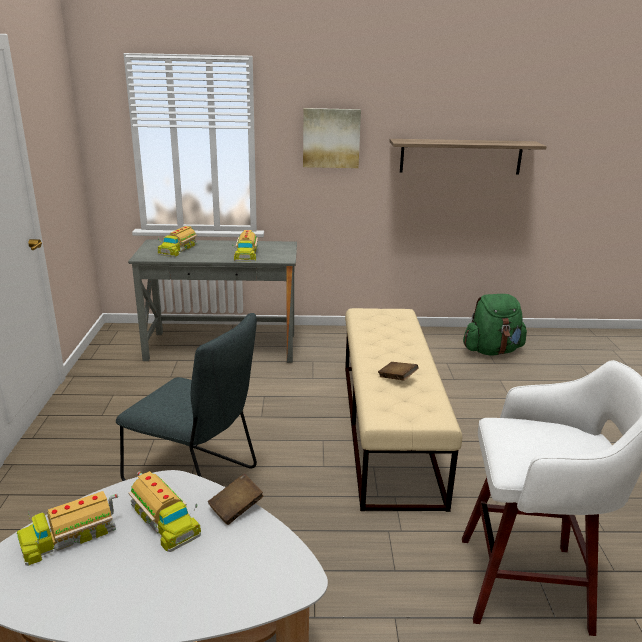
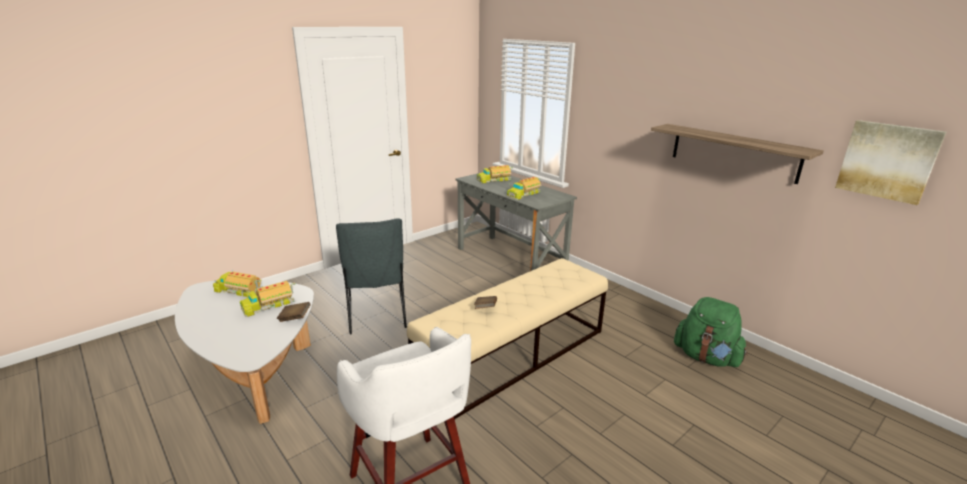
camera: 50 degrees right, 0 degrees up
(163, 520) = (268, 305): toy truck -> toy truck turned 45 degrees clockwise
(331, 138) = (621, 116): picture -> picture (887, 161)

